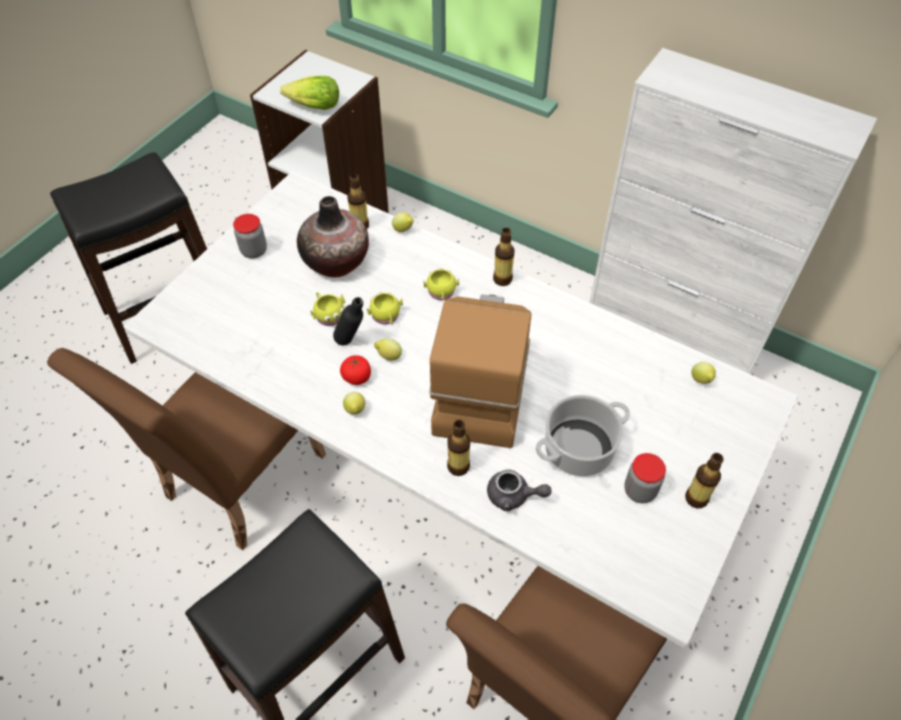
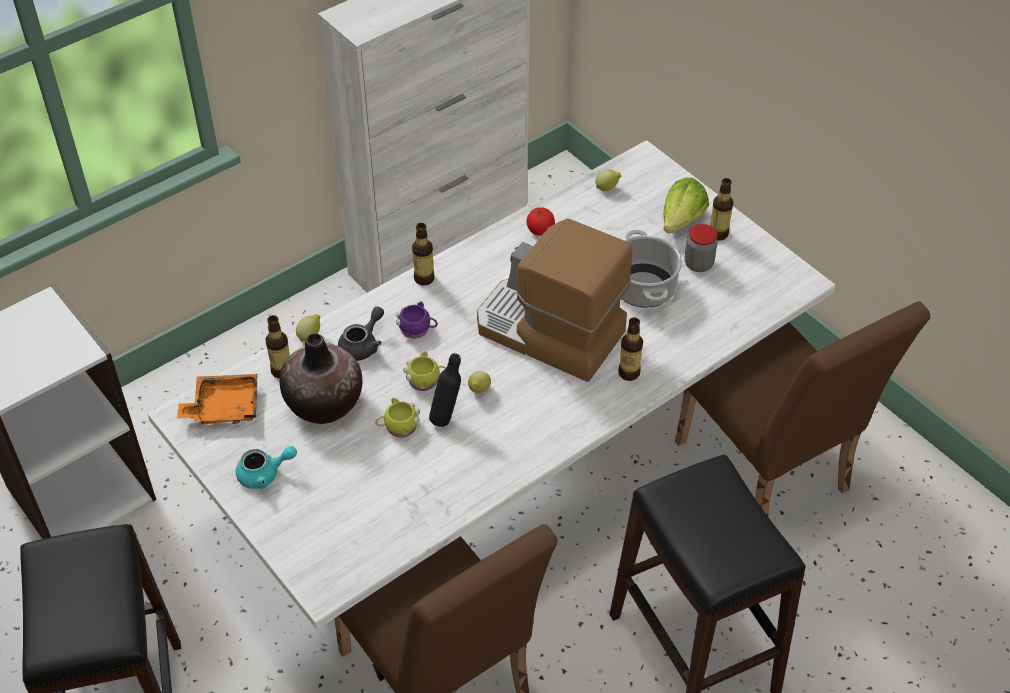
camera: 70 degrees left, 5 degrees down
(254, 251) = (264, 474): jar -> turquoise teapot
(311, 207) = (224, 407): none -> orange tray
(314, 106) = (67, 354): lettuce -> lettuce (682, 220)
(355, 411) = (534, 433): lemon -> none
(357, 377) = (493, 422): tomato -> tomato (540, 230)
(441, 293) = (417, 329): yellow mug -> purple mug
(514, 496) = (674, 344): grey teapot -> grey teapot (363, 345)

